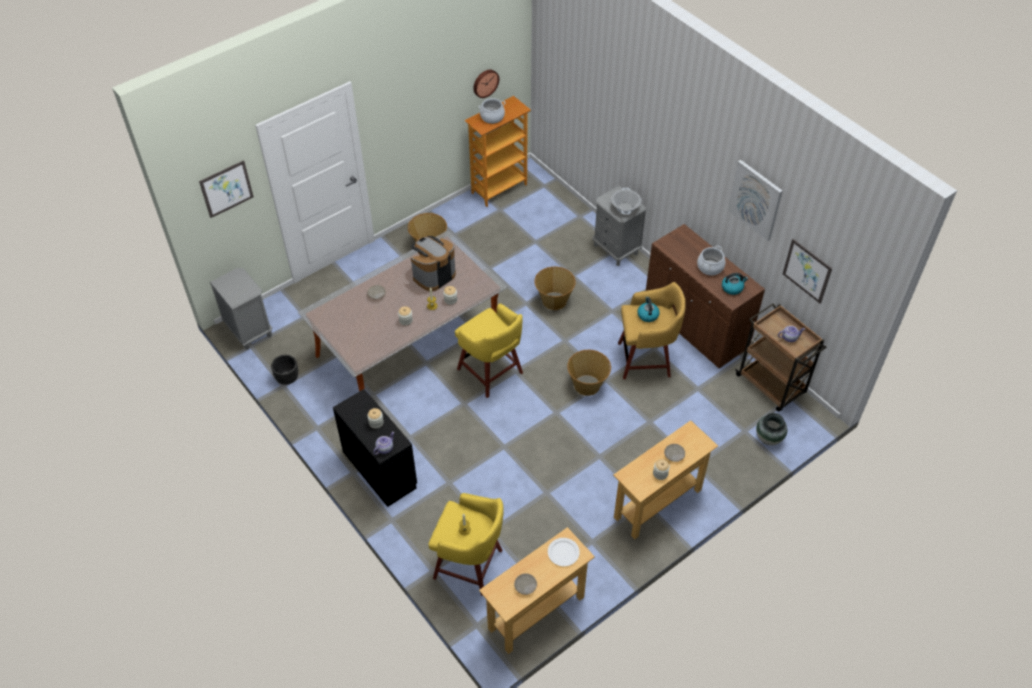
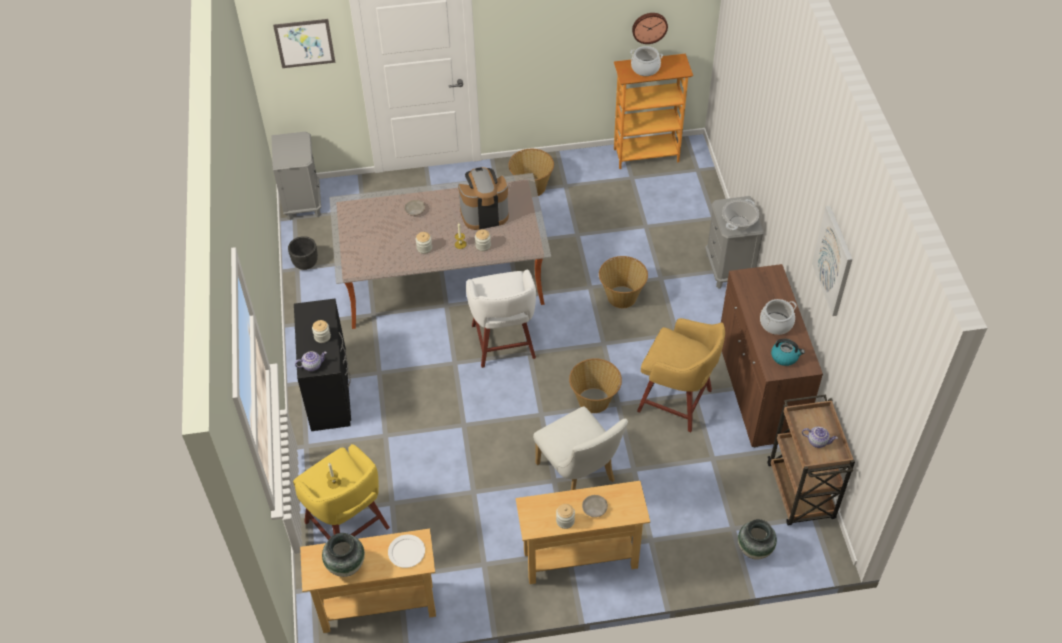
camera: 30 degrees right, 0 degrees up
(491, 372) = (503, 343): yellow stool -> white stool
(525, 586) = (346, 566): beige plate -> vase
(615, 444) = (579, 476): none -> white chair
(647, 315) = (681, 348): kettle -> none
(807, 271) = (856, 368): picture -> none

